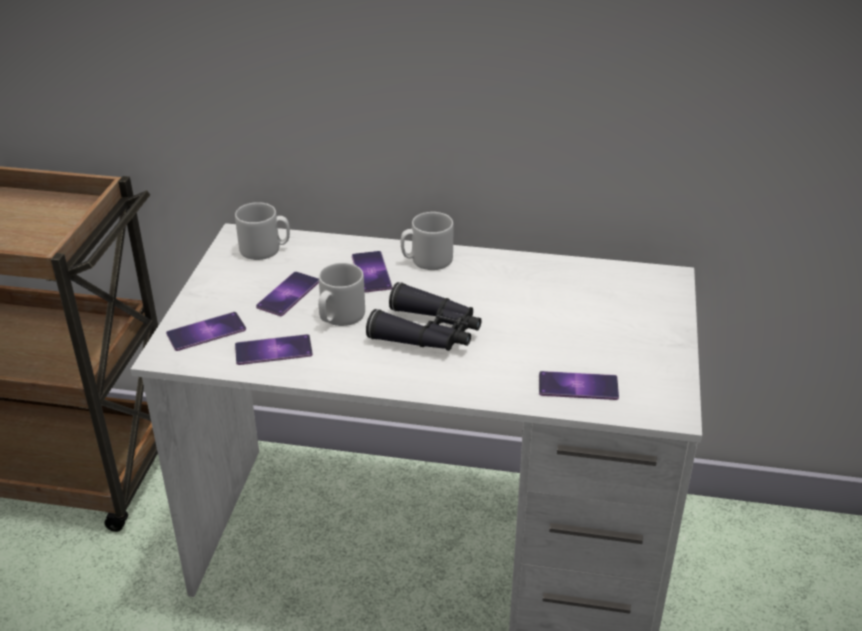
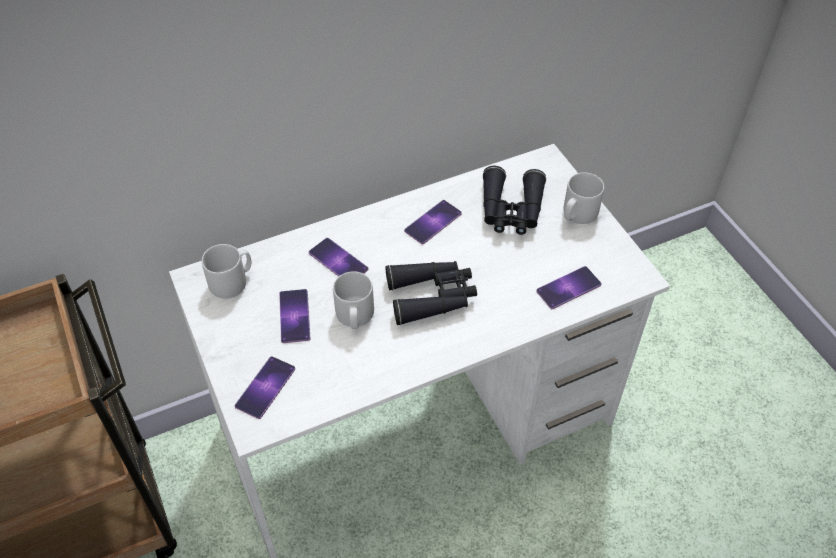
camera: 35 degrees left, 15 degrees up
(273, 350) = (335, 375): phone -> phone (433, 222)
(426, 260) = (369, 228): grey mug -> grey mug (577, 214)
(585, 301) = (511, 210): none -> black binoculars

